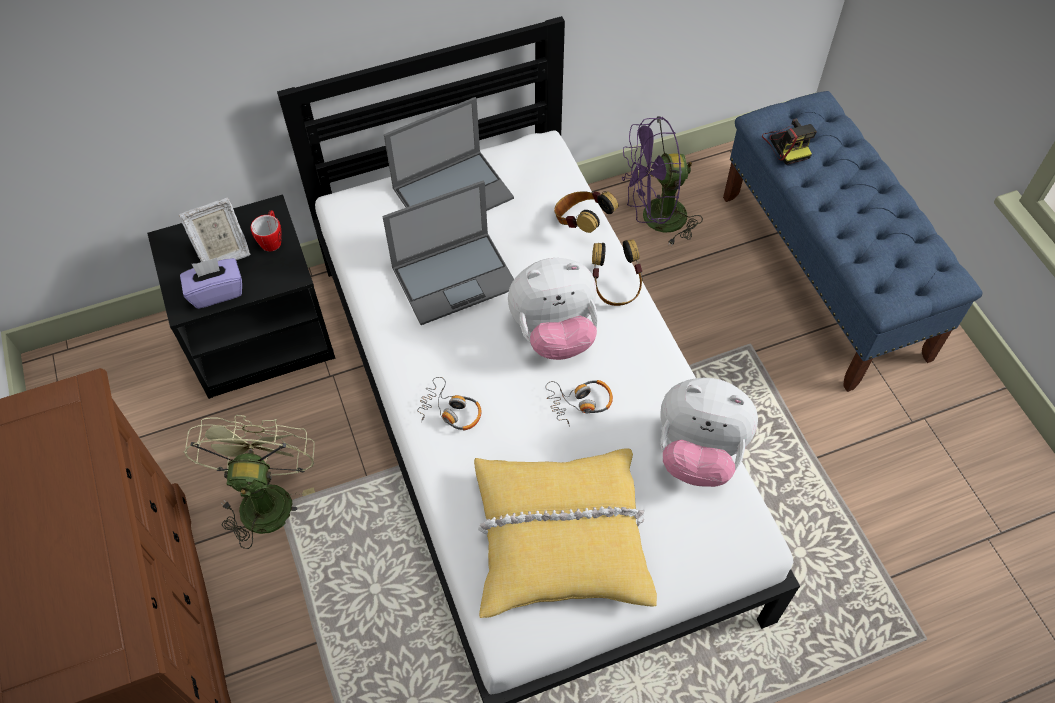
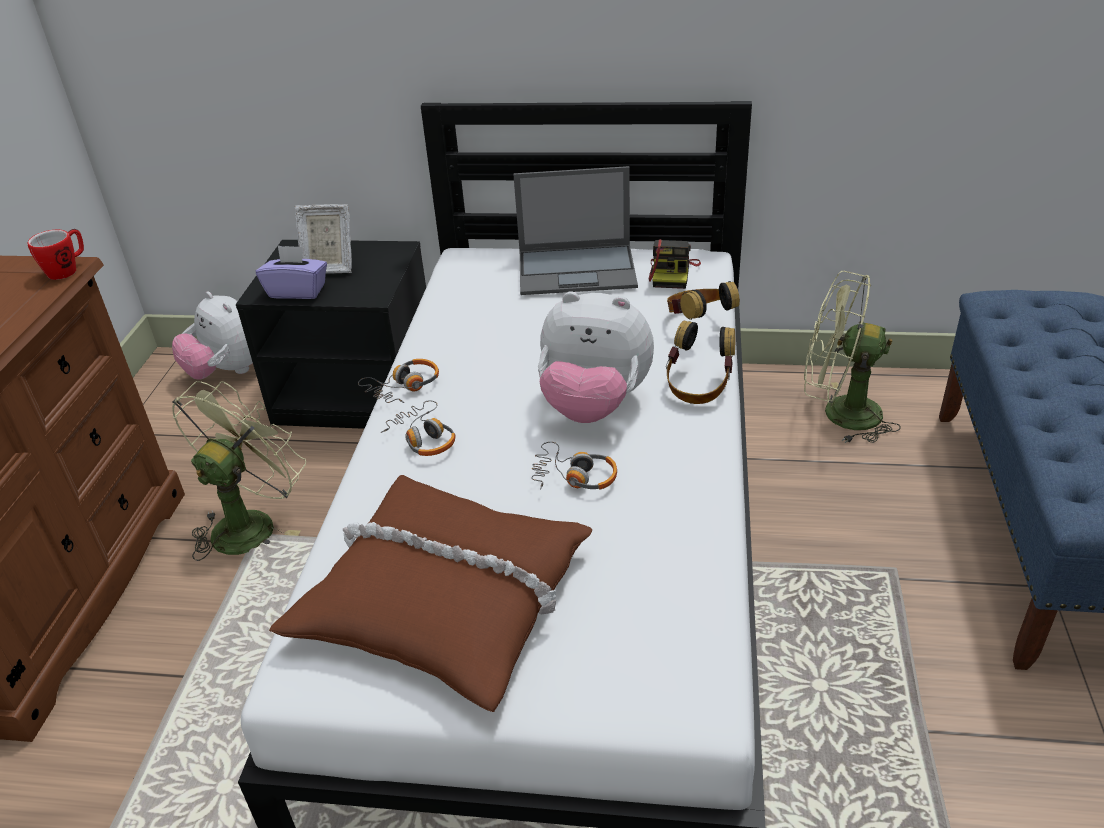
camera: 30 degrees right, 20 degrees down
(272, 239) = (380, 268): mug -> mug (67, 270)
(400, 368) = (404, 387): none -> headphones
(455, 277) = (524, 331): laptop -> none
(560, 538) = (444, 600): yellow pillow -> brown pillow
(654, 219) = (839, 414): purple fan -> green fan
(698, 453) = (689, 576): plush toy -> plush toy (227, 372)
(787, 144) = (1014, 324): camera -> camera (672, 273)

